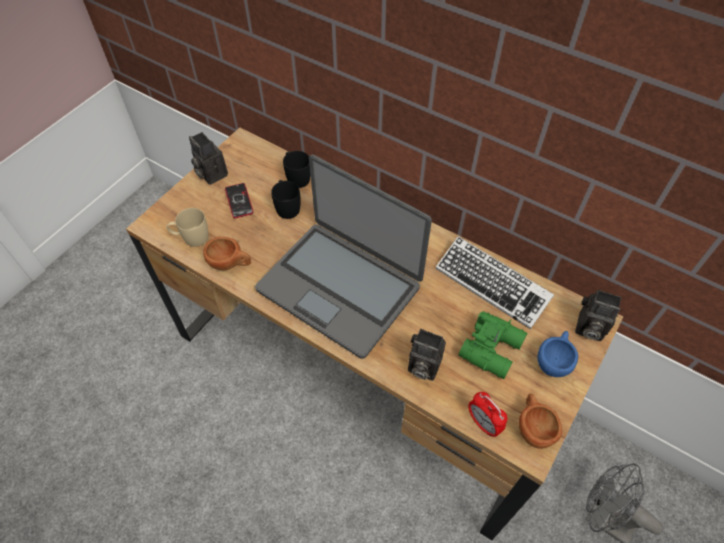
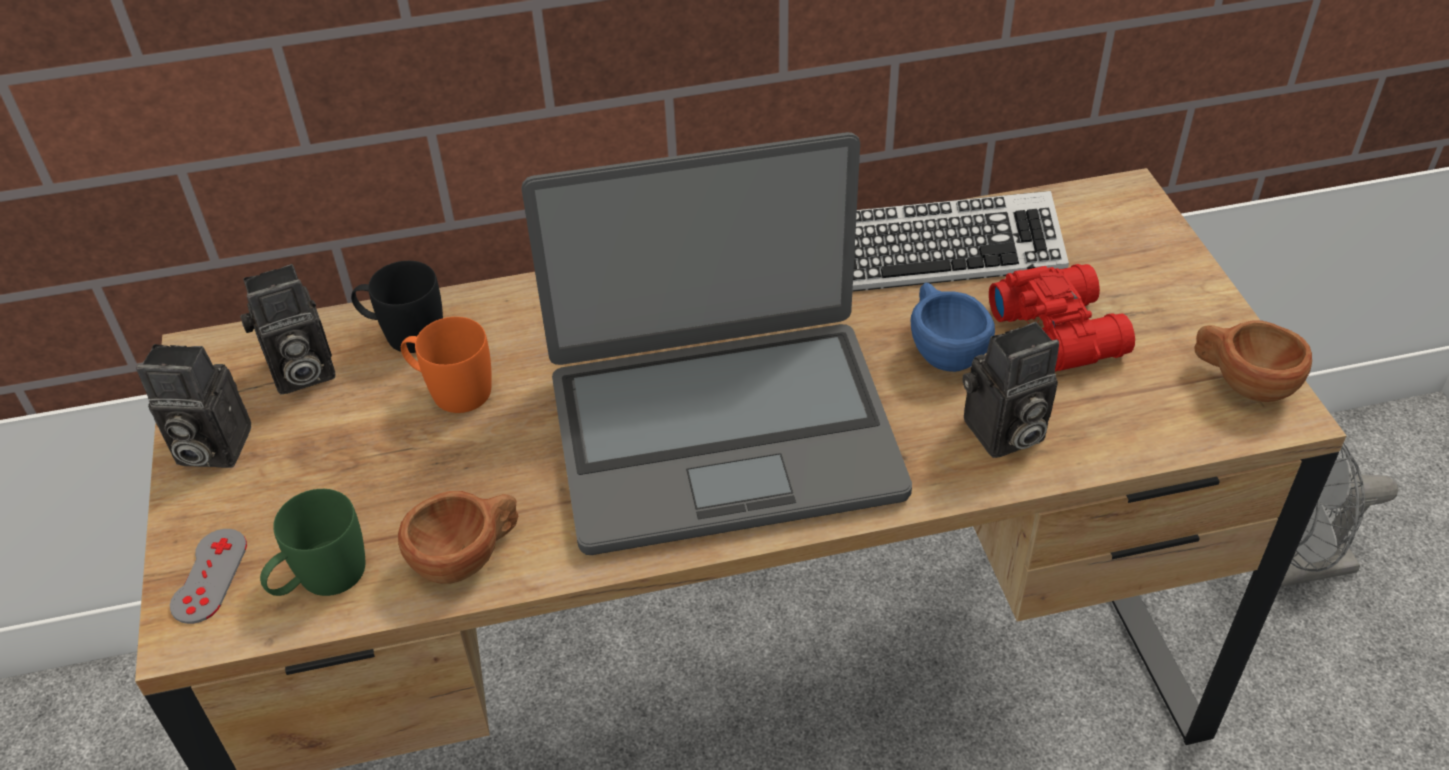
camera: 45 degrees left, 10 degrees down
(170, 213) = (209, 576): none -> grey game controller
(191, 237) = (320, 580): beige mug -> green mug
(239, 201) = (339, 448): phone -> none
(286, 206) = (450, 389): black mug -> orange mug
(483, 423) = (1183, 433): alarm clock -> none
(493, 348) = (1058, 331): green binoculars -> red binoculars
(554, 360) = (1148, 282): blue cup -> blue cup (942, 349)
(587, 328) = (1129, 212): camera -> camera (299, 373)

